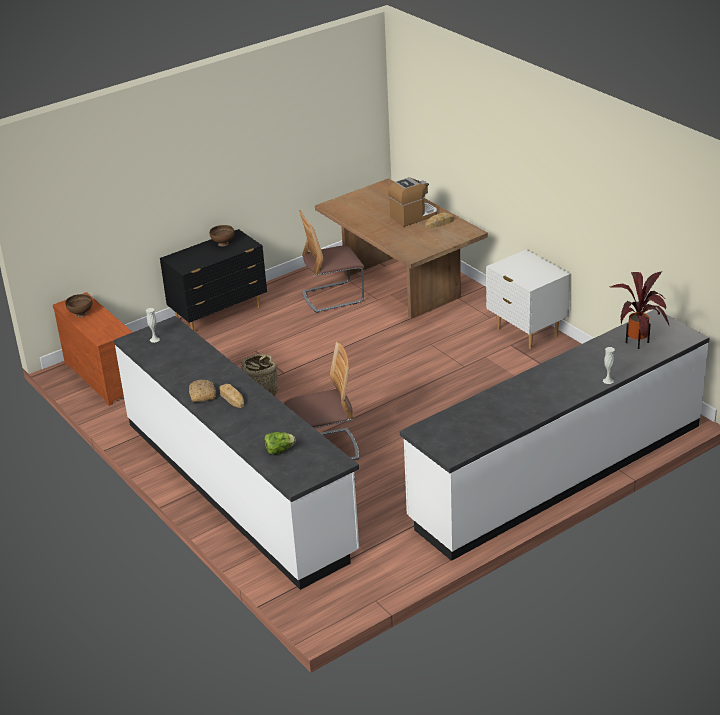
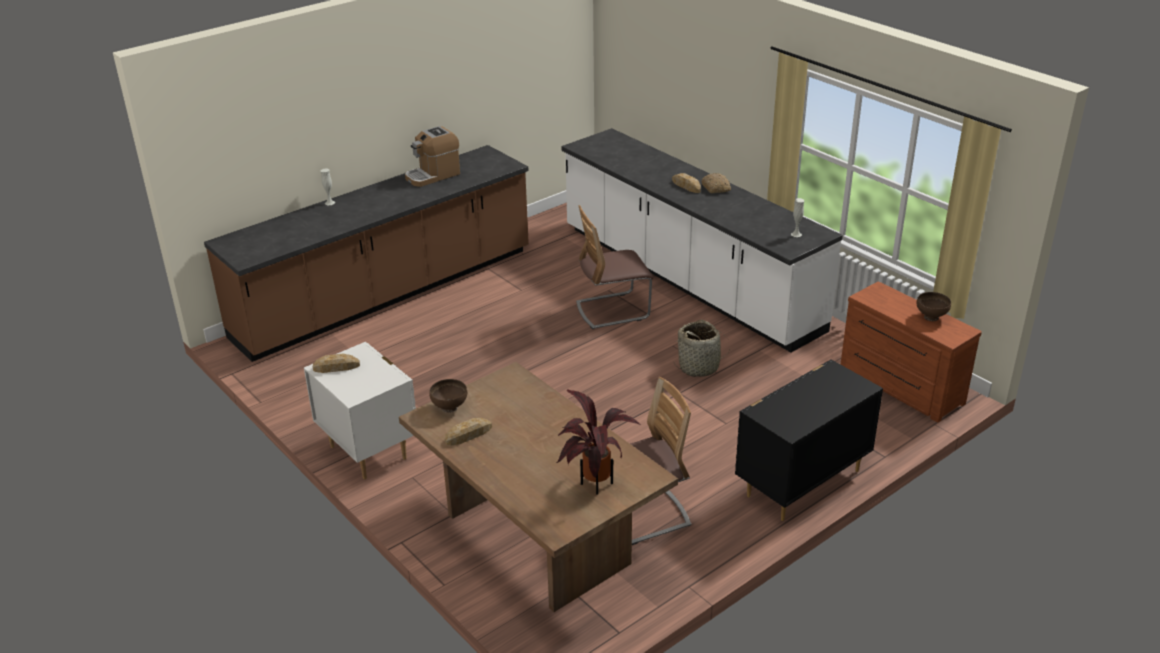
camera: 175 degrees right, 0 degrees up
(223, 243) = (801, 413): brown bowl -> brown bowl (449, 408)
(279, 450) = (629, 152): lettuce -> none
(413, 216) = (509, 450): coffee machine -> coffee machine (433, 175)
(545, 273) = (336, 367): none -> bread
(557, 472) = (386, 294): white counter -> brown counter
(639, 342) = (278, 236): potted plant -> potted plant (593, 484)

